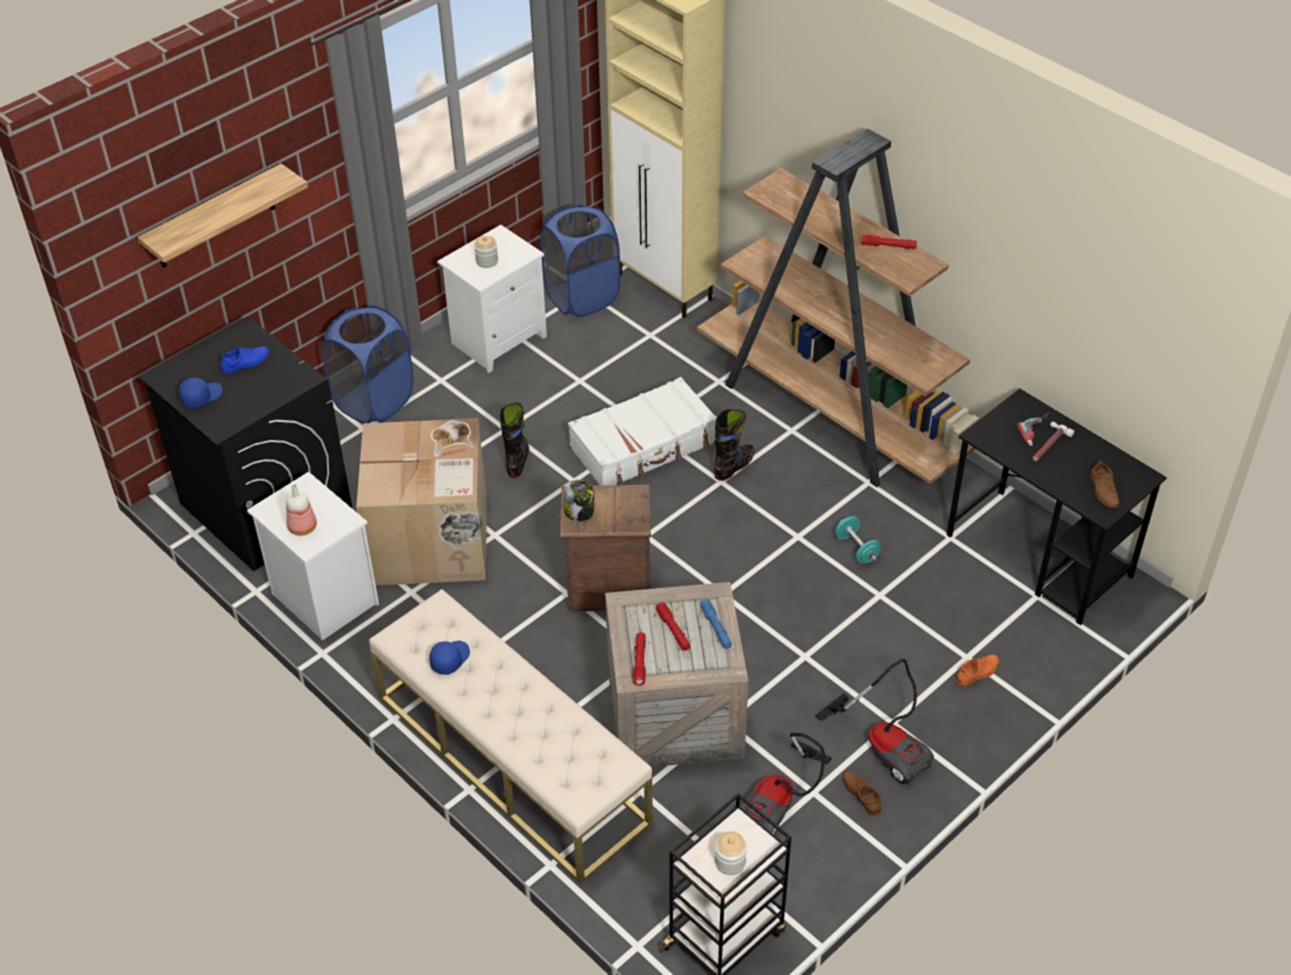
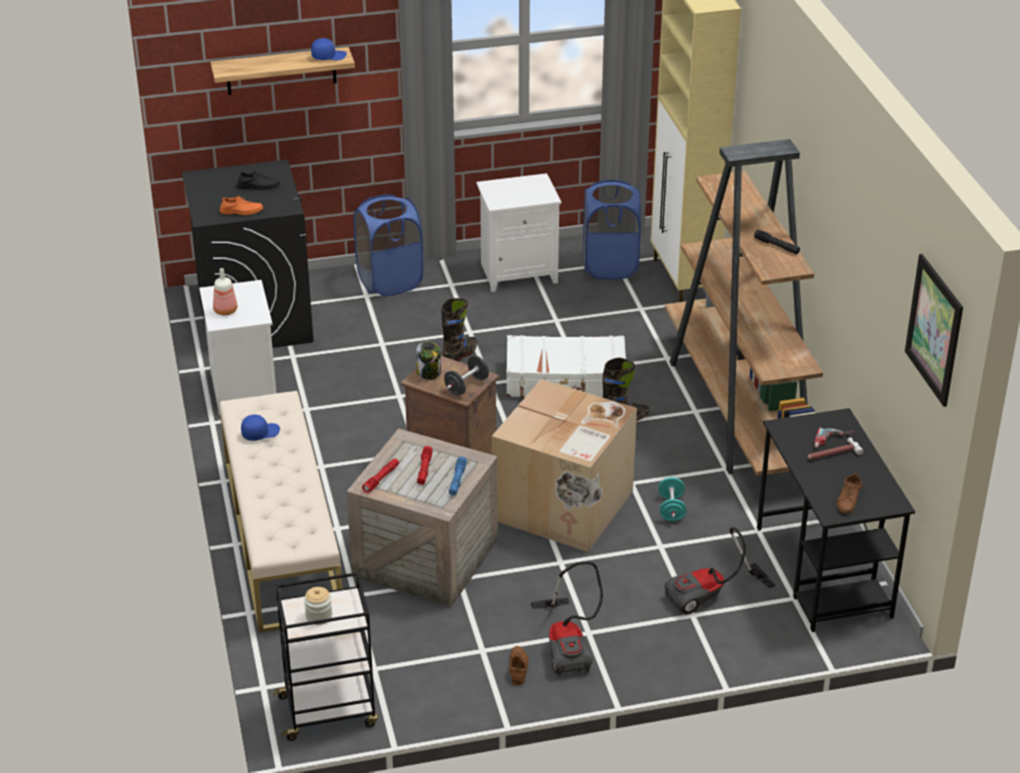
camera: 30 degrees right, 10 degrees down
(201, 396) = (210, 196): blue cap -> blue cap (328, 56)
(245, 362) = (258, 186): blue shoe -> black shoe
(432, 541) = (350, 383): cardboard box -> cardboard box (564, 507)
(487, 261) = (513, 193): jar -> none
(630, 511) = (466, 386): none -> black dumbbell
(780, 803) = (450, 647): vacuum cleaner -> vacuum cleaner (711, 596)
(888, 246) = (777, 246): red flashlight -> black flashlight
(977, 672) = (691, 628): orange shoe -> orange shoe (241, 211)
(1182, 300) = (934, 329): none -> picture

